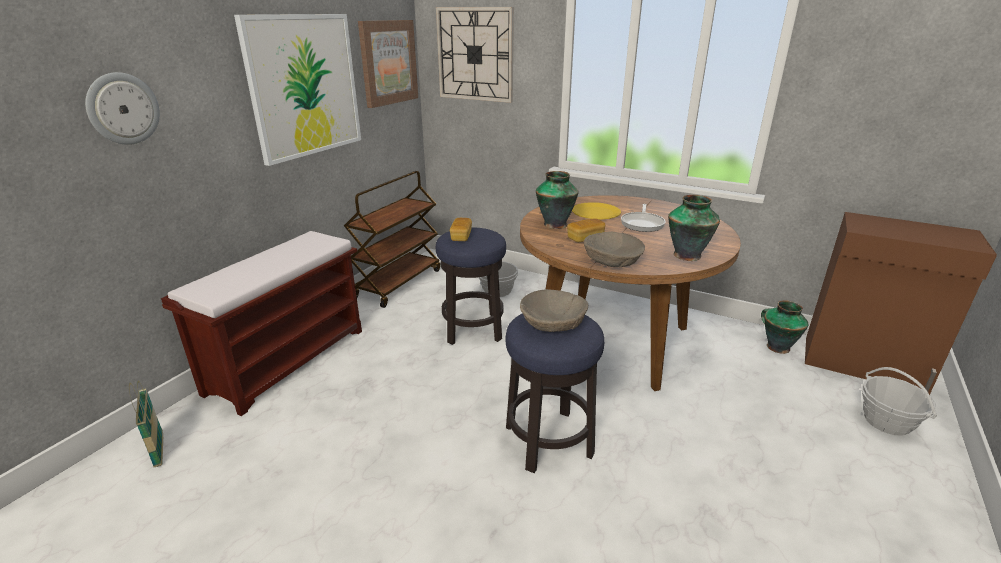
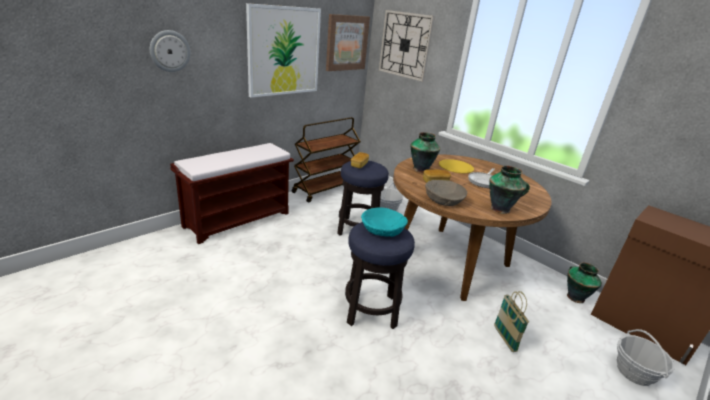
camera: 15 degrees right, 0 degrees up
(159, 450) = (149, 250): basket -> basket (504, 339)
(552, 322) = (382, 230): beige bowl -> turquoise bowl

